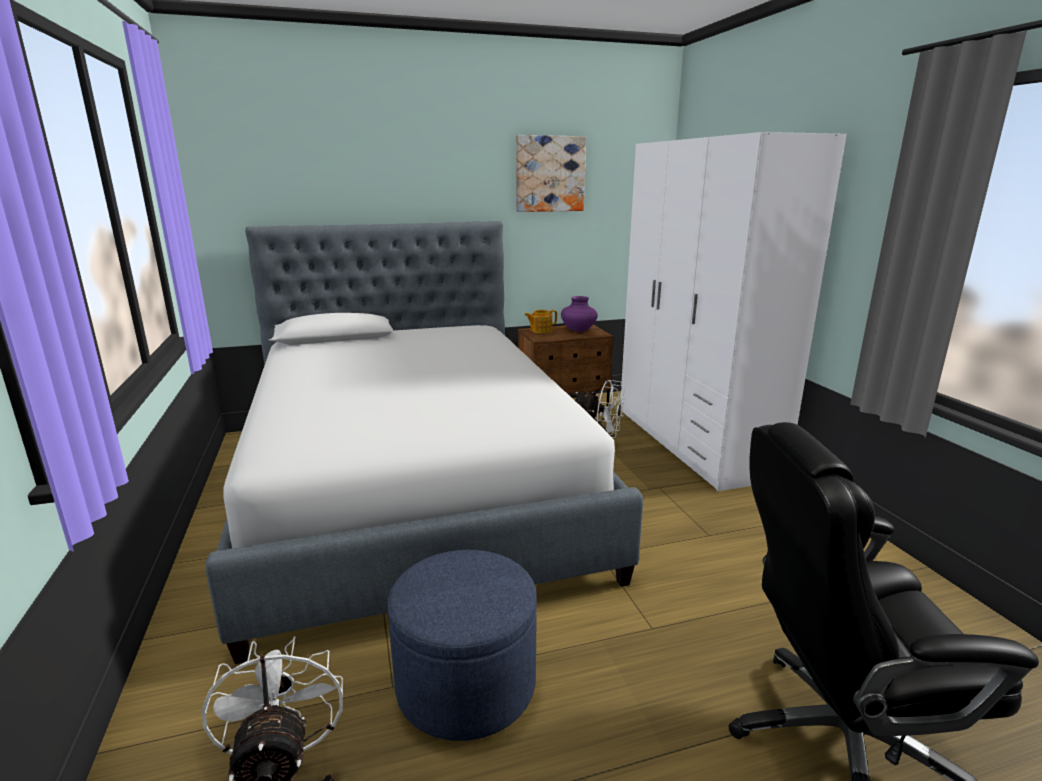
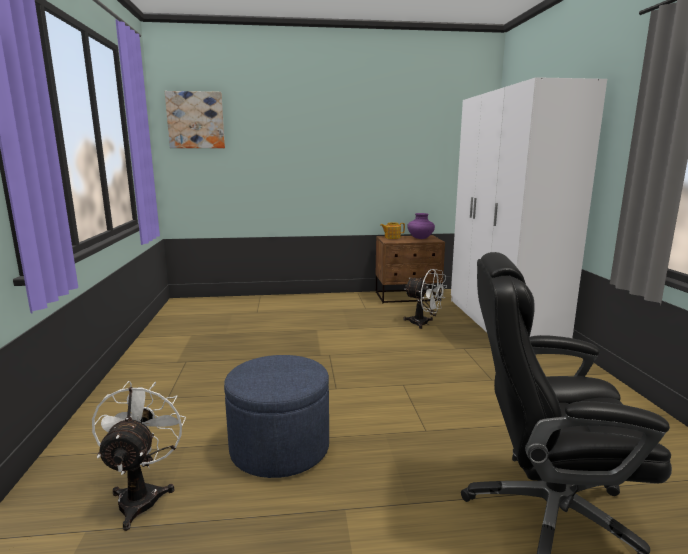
camera: 10 degrees right, 5 degrees down
(414, 489) = (283, 337): bed -> none
(550, 174) = (402, 124): picture -> picture (195, 120)

